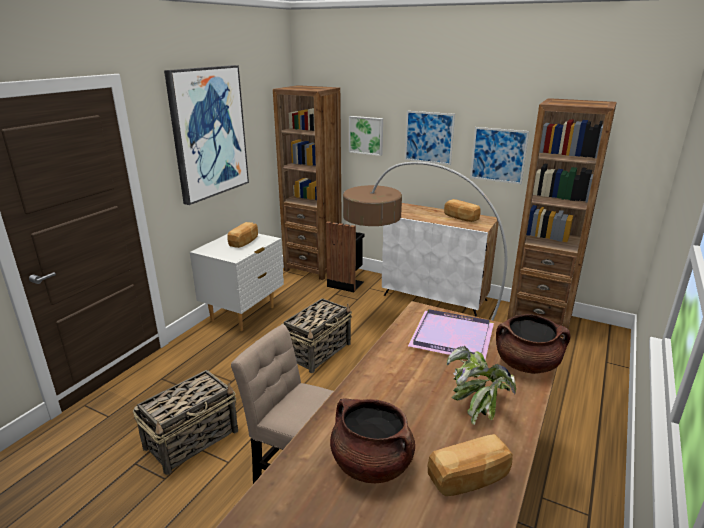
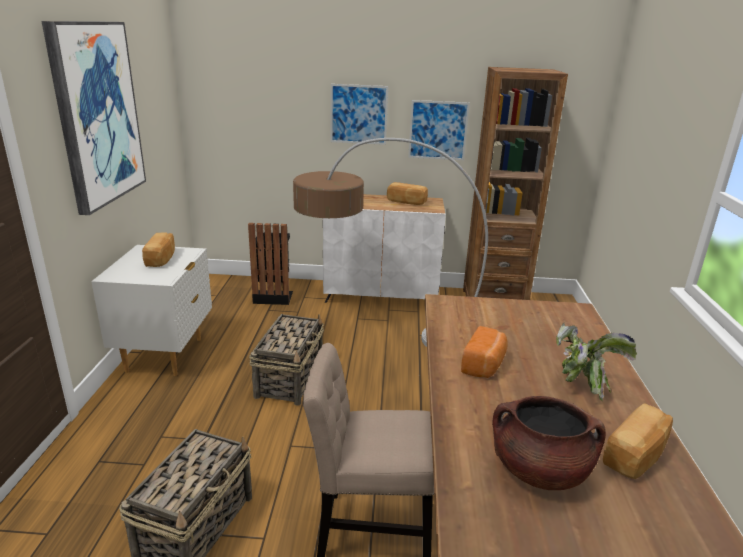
camera: 25 degrees left, 0 degrees up
(313, 268) = (221, 285): brown bookcase -> none
(366, 135) = (280, 115): picture -> none
(406, 370) = (484, 365): none -> bread
(453, 336) = (498, 322): purple tray -> none
(526, 364) = (584, 334): brown cooking pot -> none

